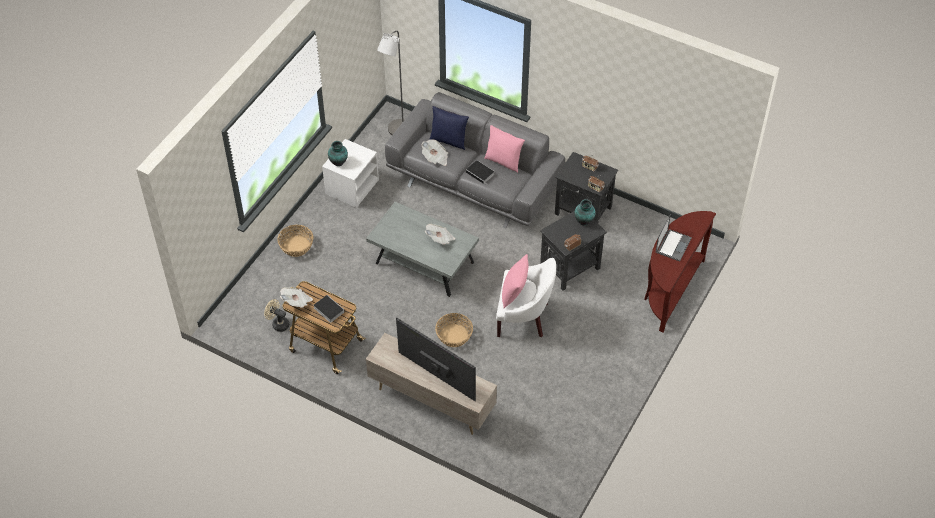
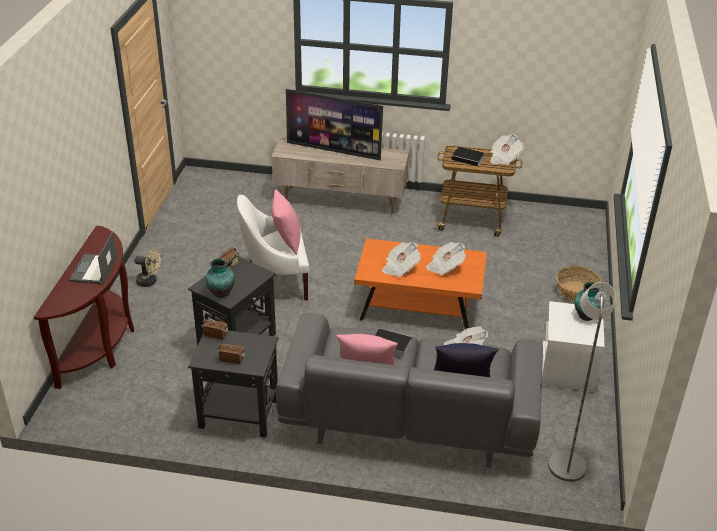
camera: 160 degrees right, 15 degrees down
(278, 324) = (533, 225): beige fan -> beige fan (150, 281)
(406, 231) = (445, 266): none -> newspaper
(424, 263) = (418, 307): grey coffee table -> orange coffee table
(454, 335) = (346, 252): basket -> none

